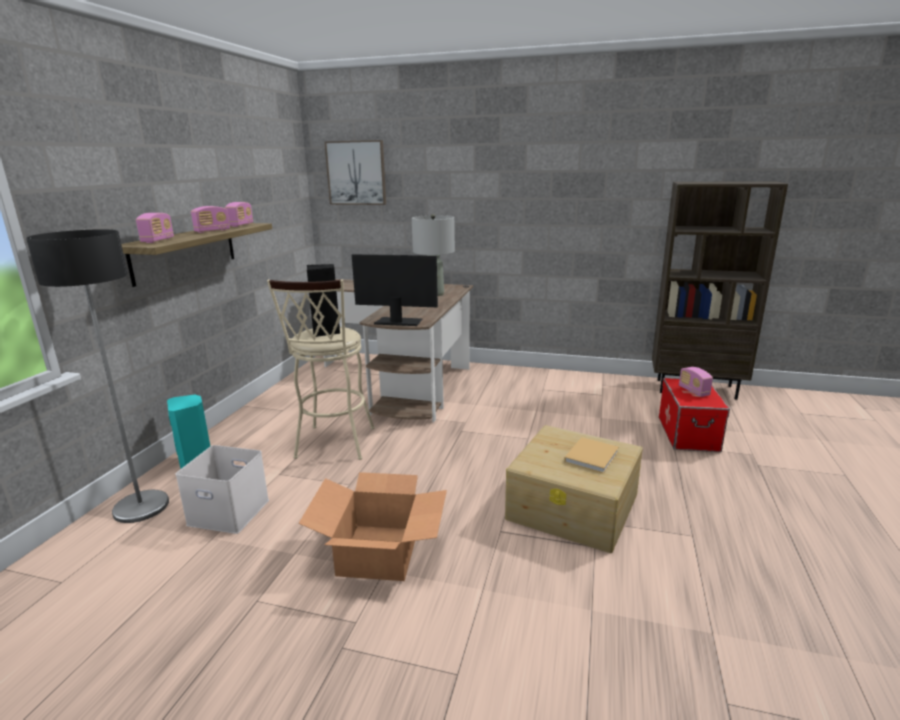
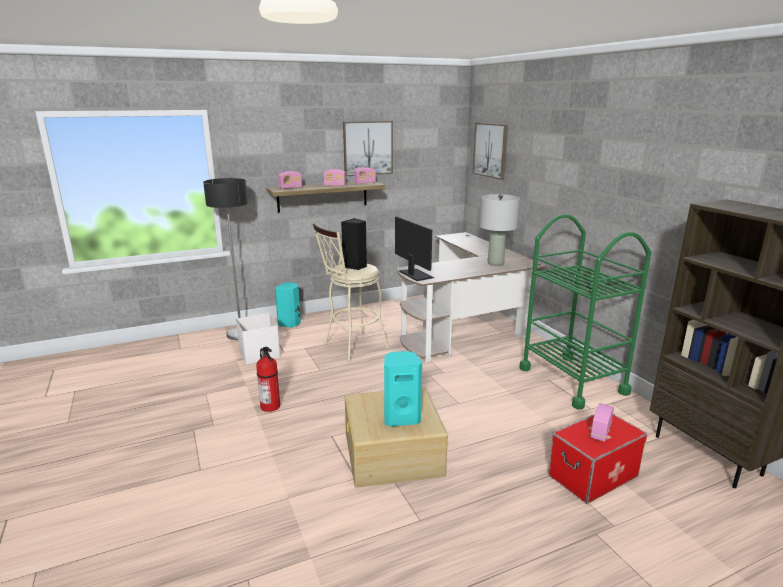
camera: 50 degrees right, 0 degrees up
(223, 175) = (368, 148): none -> picture
(380, 552) = (271, 406): cardboard box -> fire extinguisher
(555, 382) = (572, 380): none -> green cart
(592, 456) = (401, 418): beige book -> turquoise speaker

